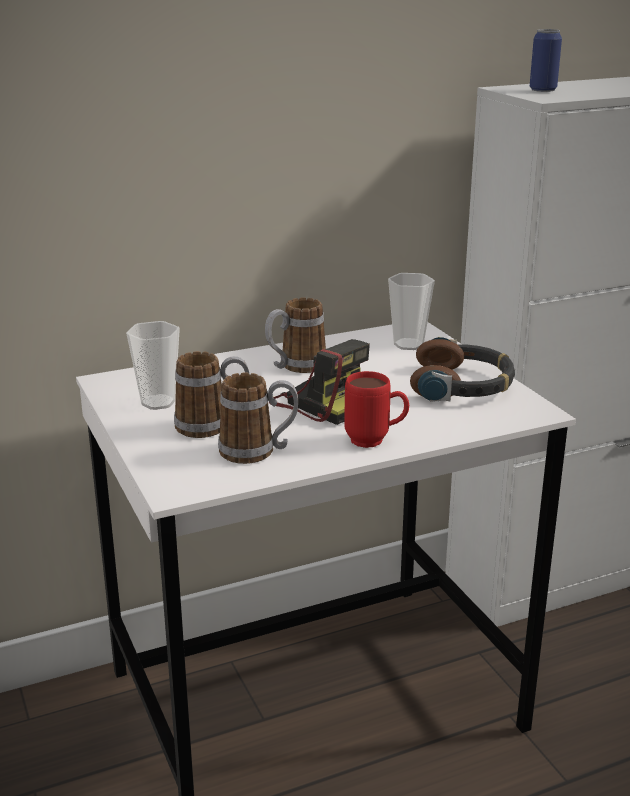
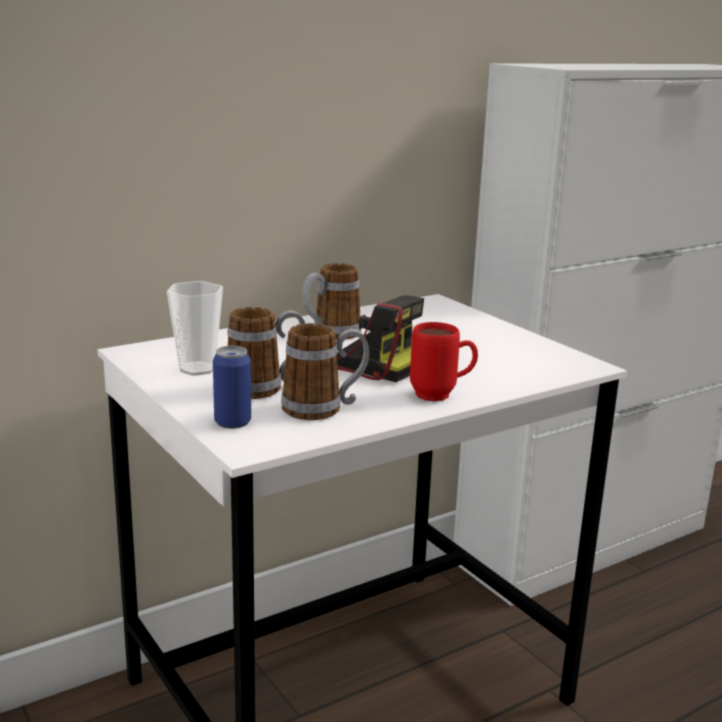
camera: 10 degrees left, 5 degrees down
(408, 344) = (434, 314): cup -> none
(462, 385) = (504, 346): headphones -> none
(543, 90) = (554, 65): can -> can (232, 422)

